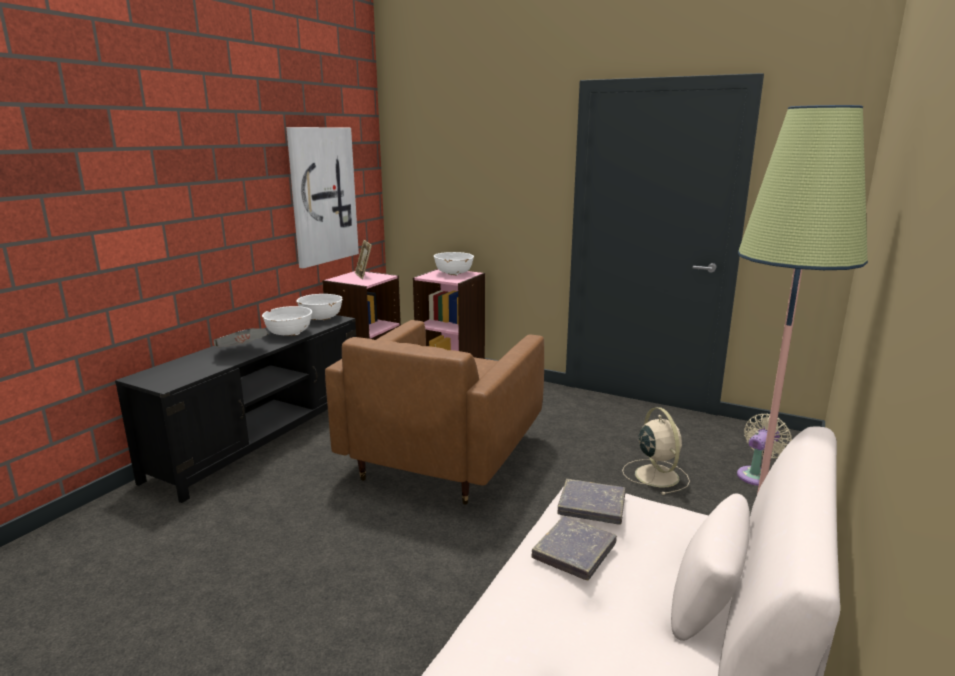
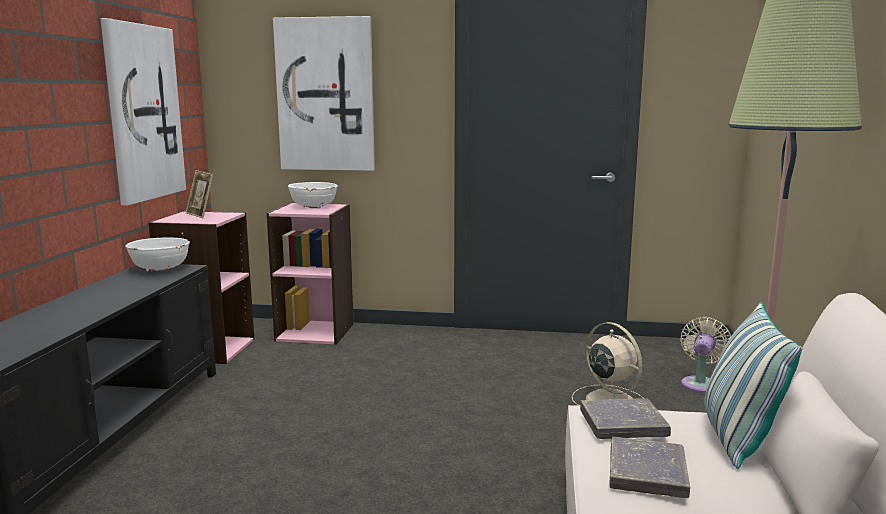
camera: 20 degrees left, 5 degrees down
(242, 352) = (78, 314): newspaper -> none
(289, 334) = (130, 288): white bowl -> none
(443, 457) = (365, 419): brown armchair -> none
(470, 180) = (325, 95): none -> picture
(682, 538) = (737, 438): none -> pillow

